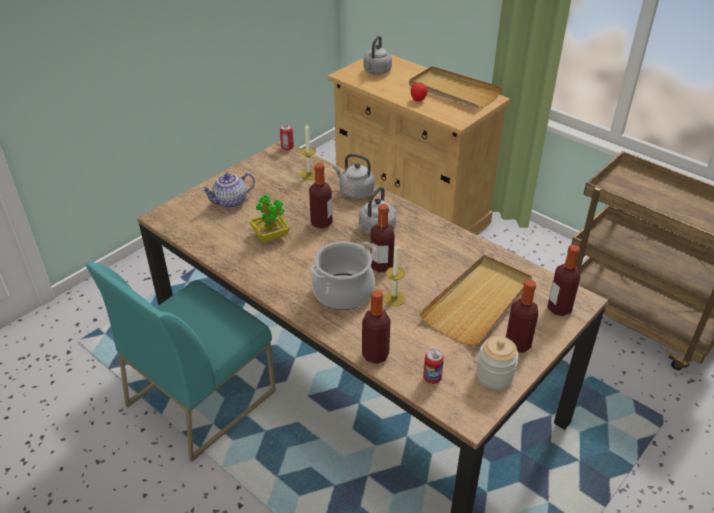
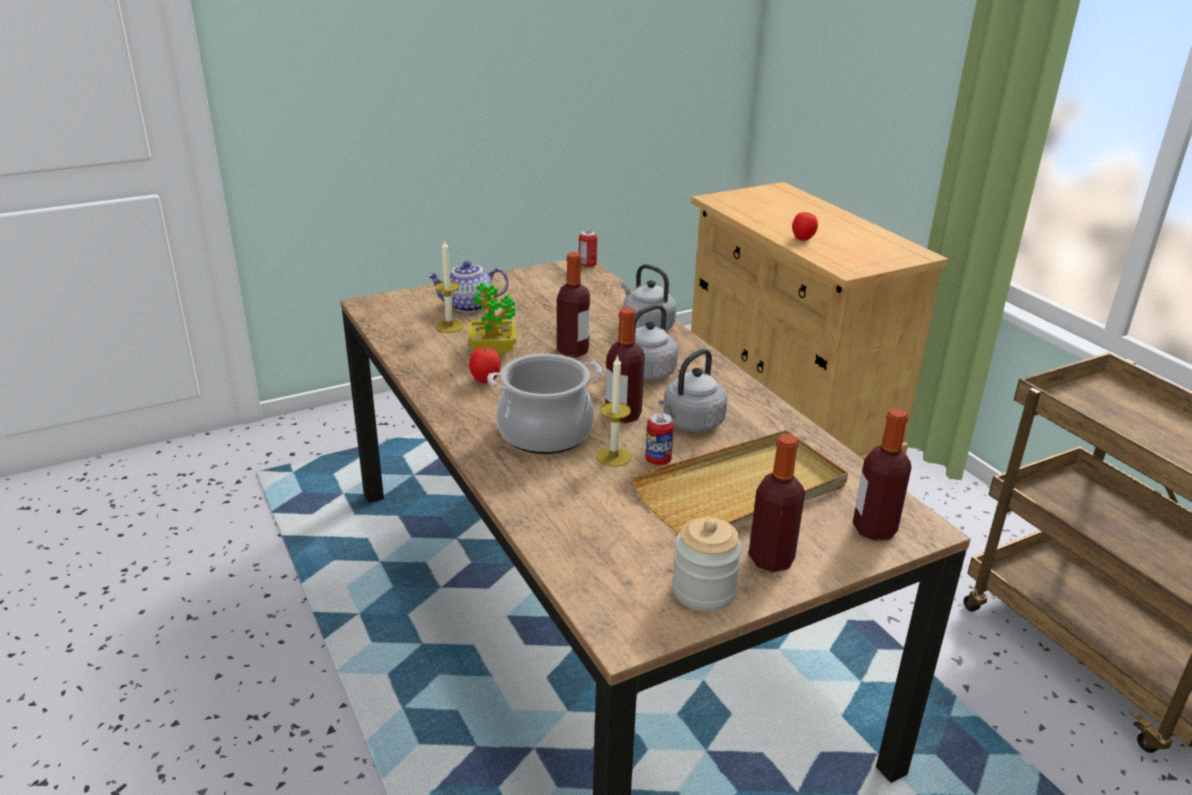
camera: 20 degrees right, 10 degrees down
(201, 397) = (364, 577): turquoise chair -> none
(281, 261) = (485, 381): none -> tomato
(309, 175) = (595, 297): candle -> candle (449, 326)
(375, 355) = (535, 517): bottle -> none
(376, 72) = (763, 202): grey kettle -> grey kettle (690, 423)
(432, 378) = (601, 567): can -> can (658, 460)
(453, 91) = (864, 237): beige tray -> none

